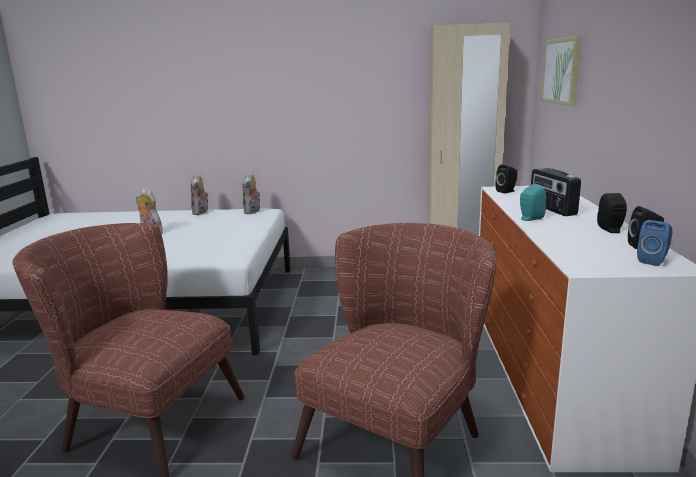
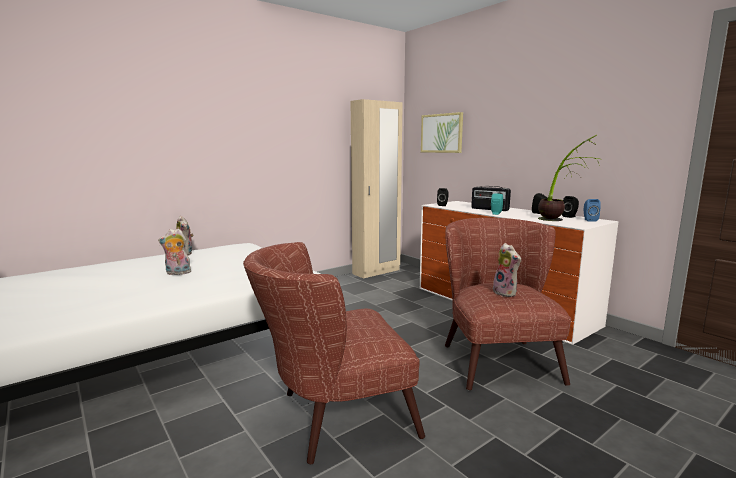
camera: 40 degrees left, 5 degrees down
(252, 212) = (235, 247): plush toy -> plush toy (506, 293)
(583, 253) = (560, 221): none -> potted plant

